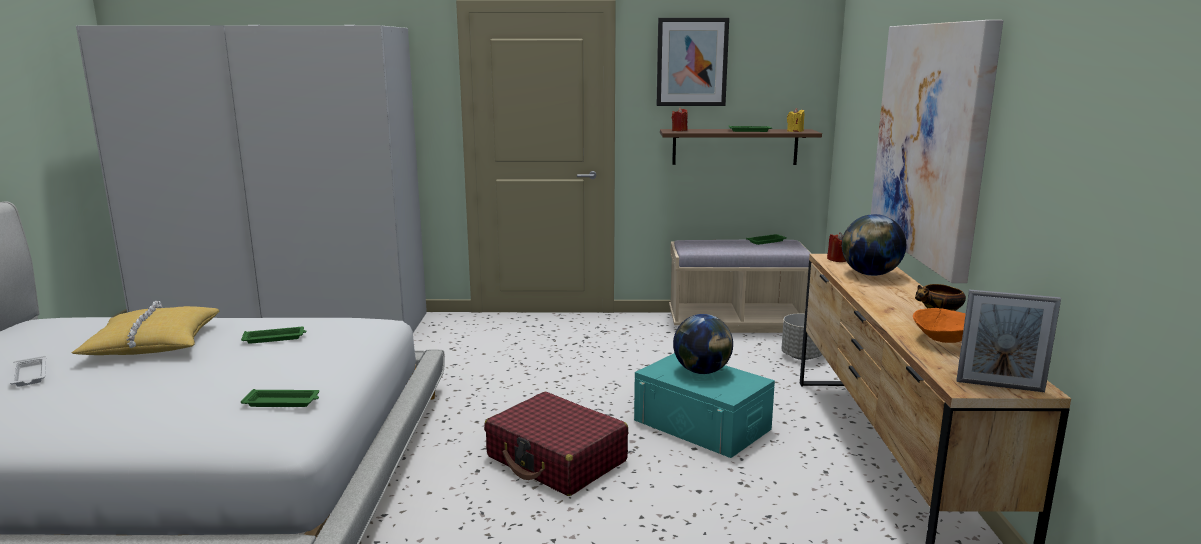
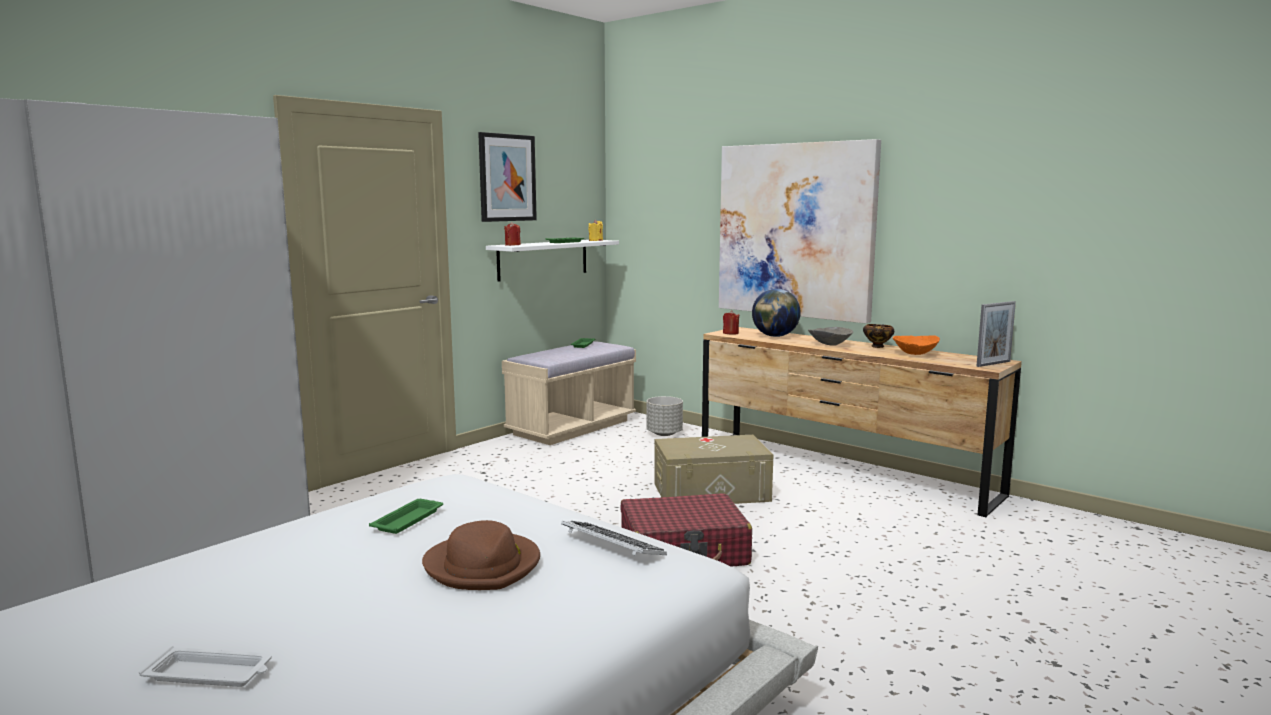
camera: 50 degrees left, 5 degrees down
(153, 344) = (267, 581): yellow pillow -> none
(212, 380) = (483, 566): none -> brown hat
(283, 402) = (612, 546): green tray -> keyboard
(702, 371) = (704, 444): globe -> none
(702, 424) = (711, 492): turquoise storage box -> beige storage box
(735, 147) = (543, 259): brown shelf -> white shelf
(889, 299) = (829, 344): none -> grey bowl

